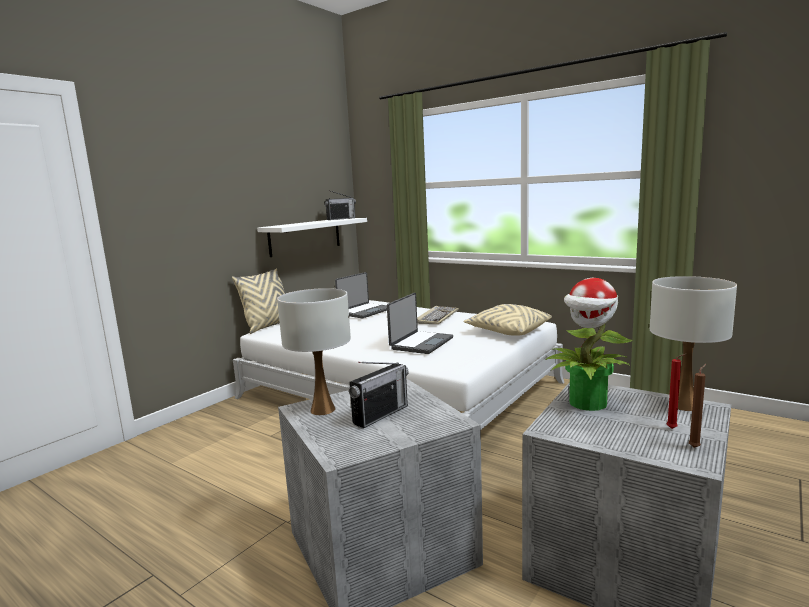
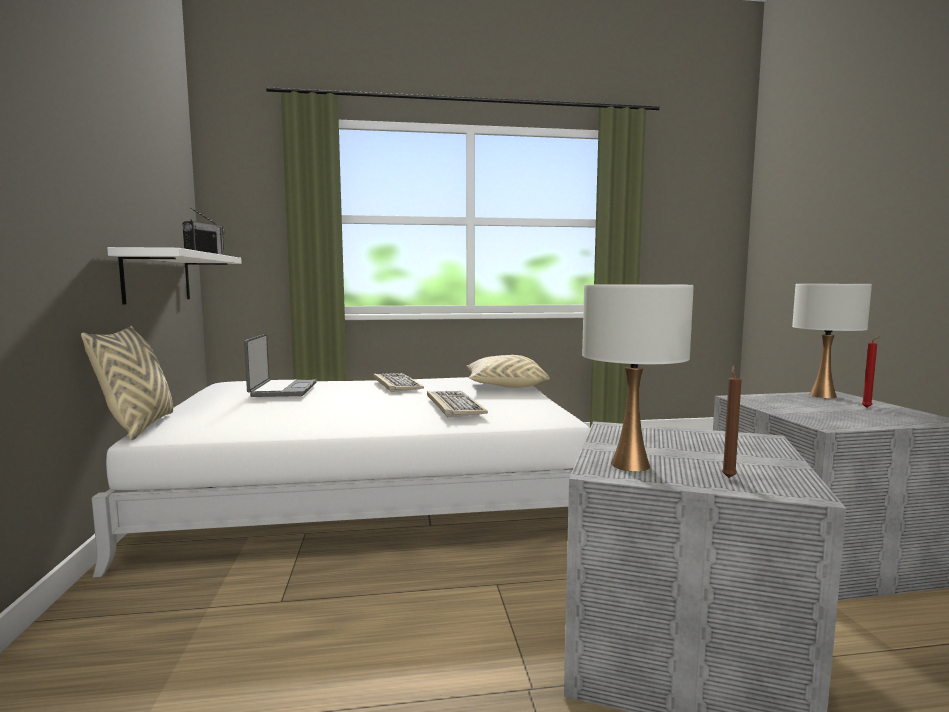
camera: 45 degrees left, 5 degrees down
(380, 414) = (695, 451): radio -> none
(421, 343) = (453, 406): laptop -> keyboard
(587, 403) = (782, 406): potted plant -> none
(695, 447) = (909, 413): brown candle -> brown candle (728, 477)

